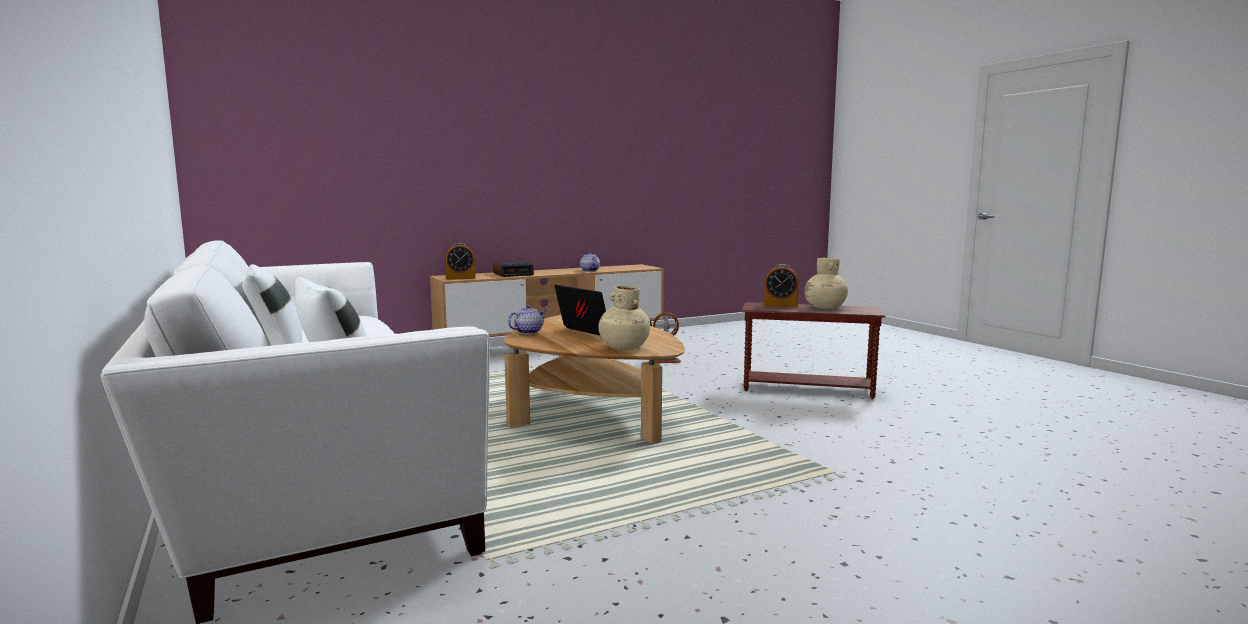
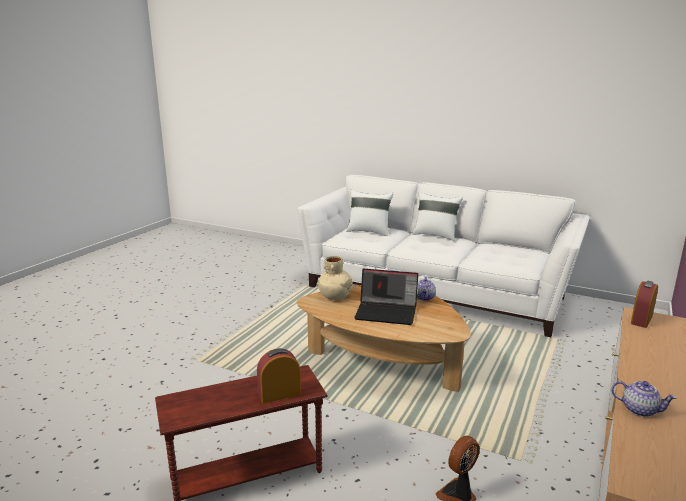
camera: 145 degrees right, 10 degrees up
(513, 274) = (652, 352): alarm clock -> none
(825, 308) = (225, 399): beige vase -> none

